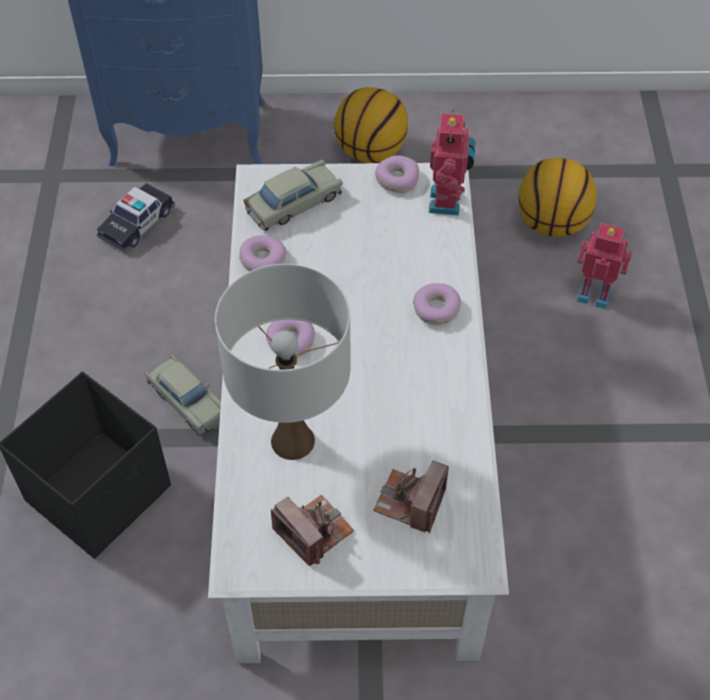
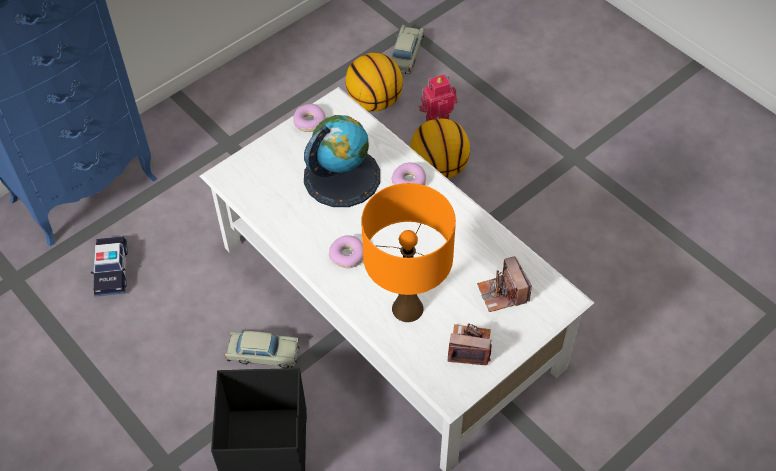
camera: 40 degrees left, 0 degrees up
(262, 260) = (280, 221): donut -> none
(292, 440) = (407, 309): white table lamp -> orange table lamp
(293, 203) = (262, 176): beige toy car -> beige toy car (406, 55)
(371, 152) = (222, 126): basketball -> basketball (439, 168)
(371, 256) = (342, 176): none -> globe
(448, 202) = (352, 116): toy robot -> none

